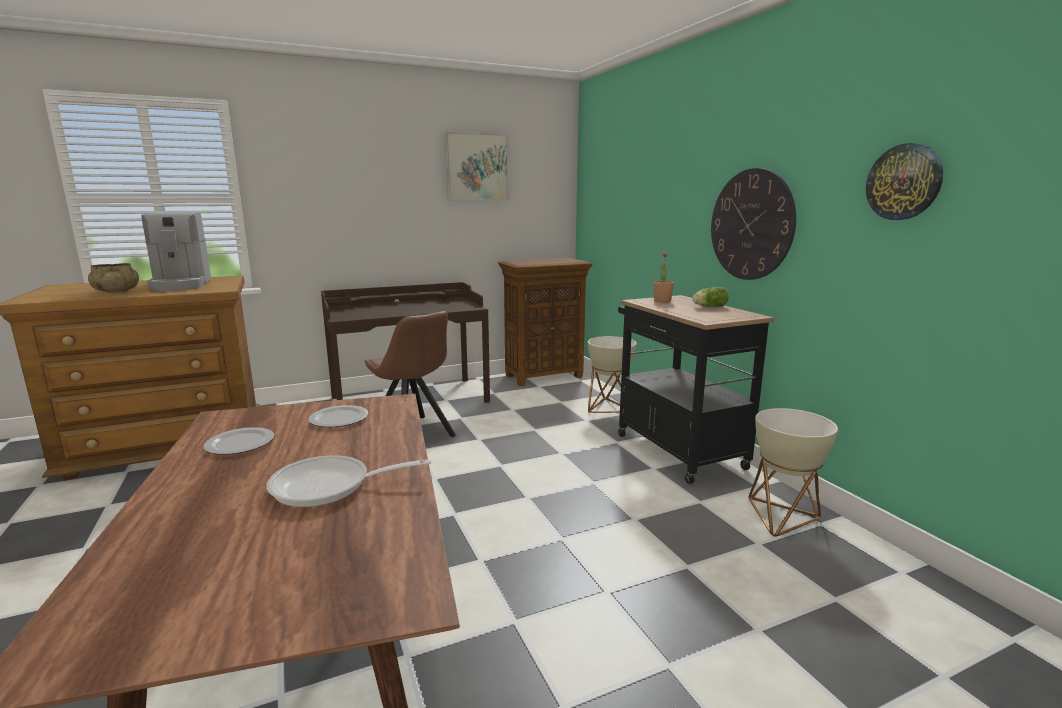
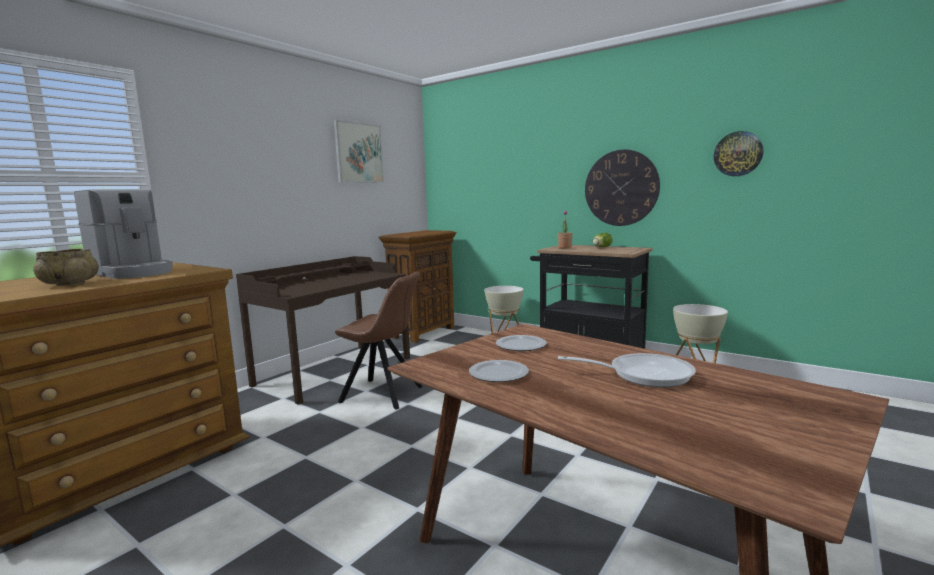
camera: 30 degrees left, 5 degrees down
(330, 487) = (642, 375): frying pan -> frying pan turned 135 degrees counterclockwise

